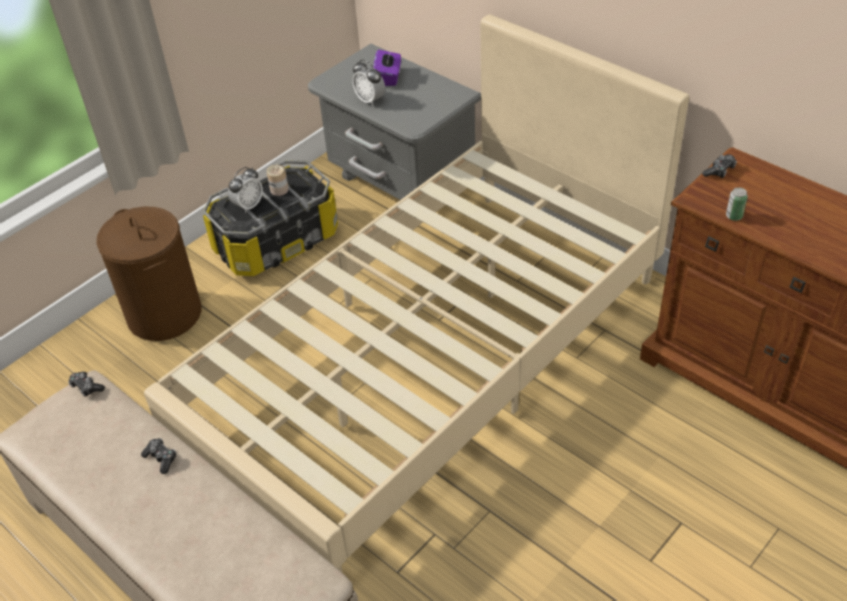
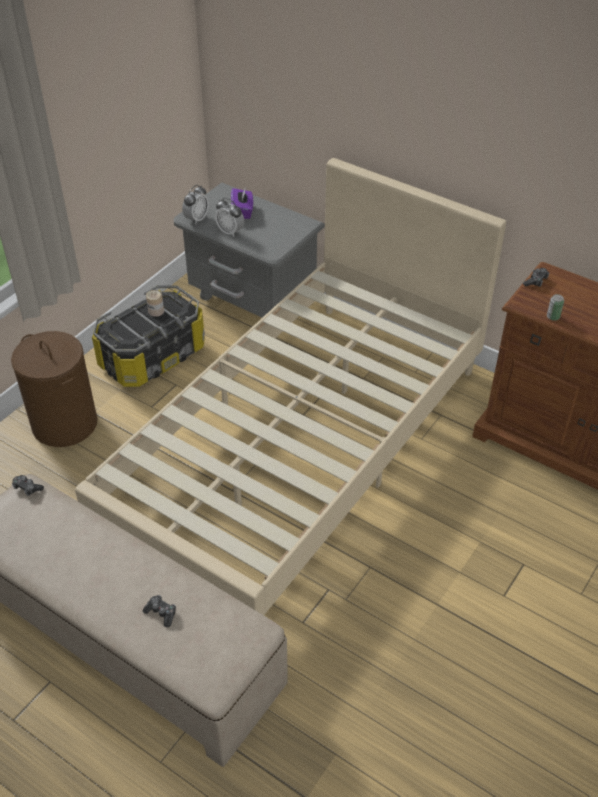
camera: 10 degrees left, 0 degrees up
(161, 458) = (105, 542): game controller -> game controller (161, 613)
(248, 205) = (131, 326): alarm clock -> alarm clock (196, 219)

